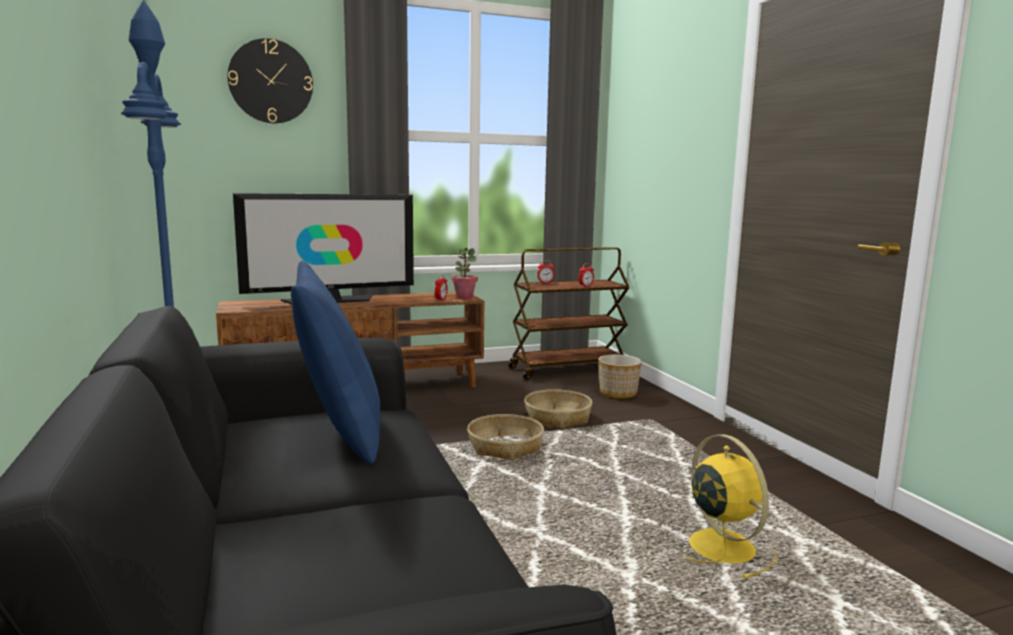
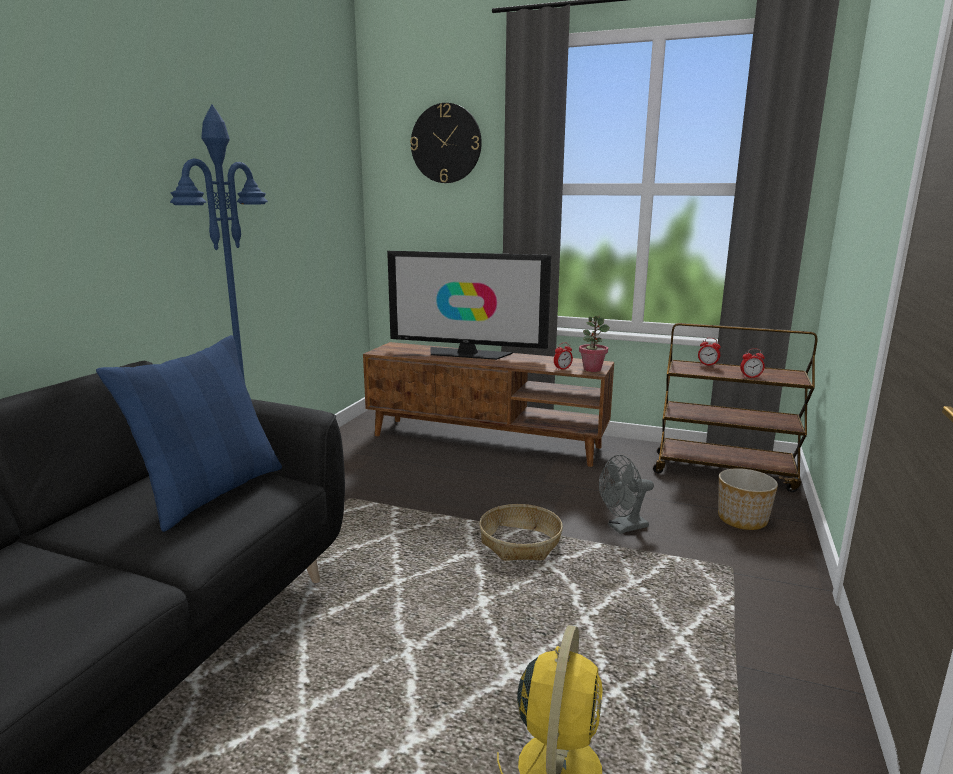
camera: 40 degrees right, 5 degrees up
(557, 417) = (623, 528): basket -> grey fan

